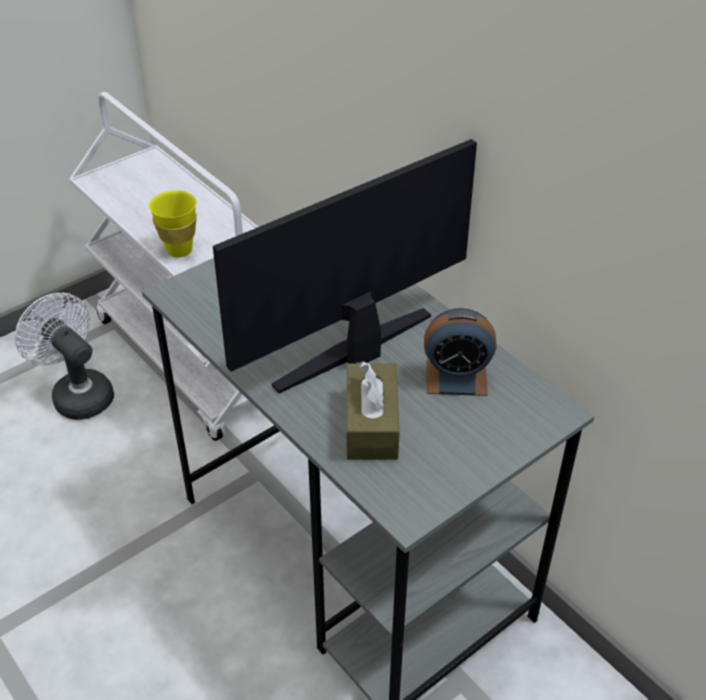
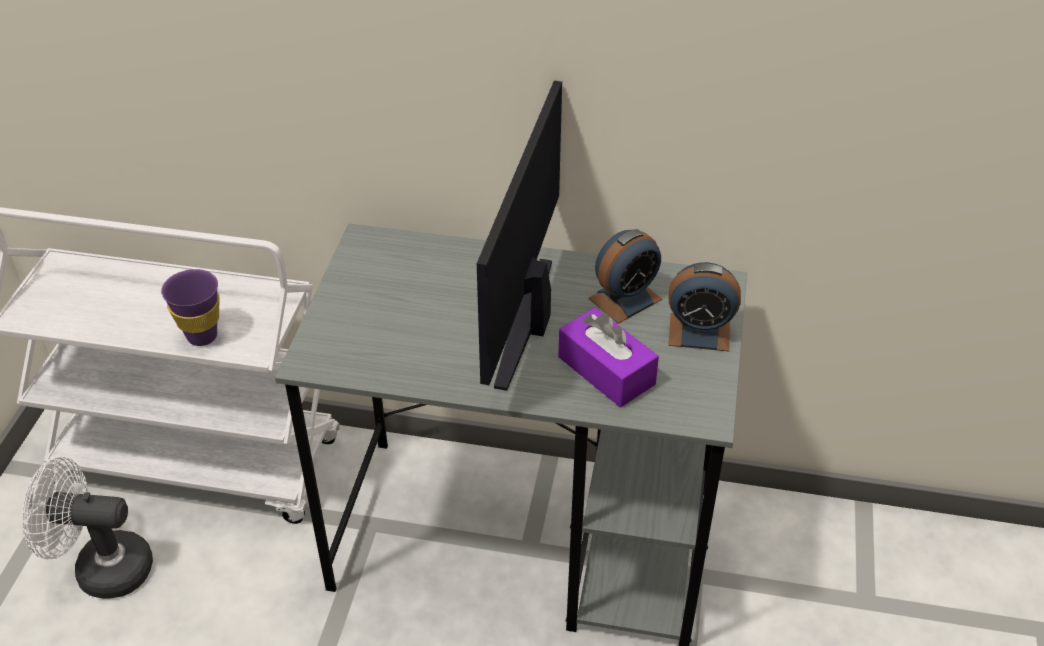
camera: 40 degrees left, 0 degrees up
(179, 250) = (202, 336): yellow cup -> purple cup
(371, 424) = (606, 370): brown tissue box -> purple tissue box
(487, 440) = (699, 332): none -> alarm clock

